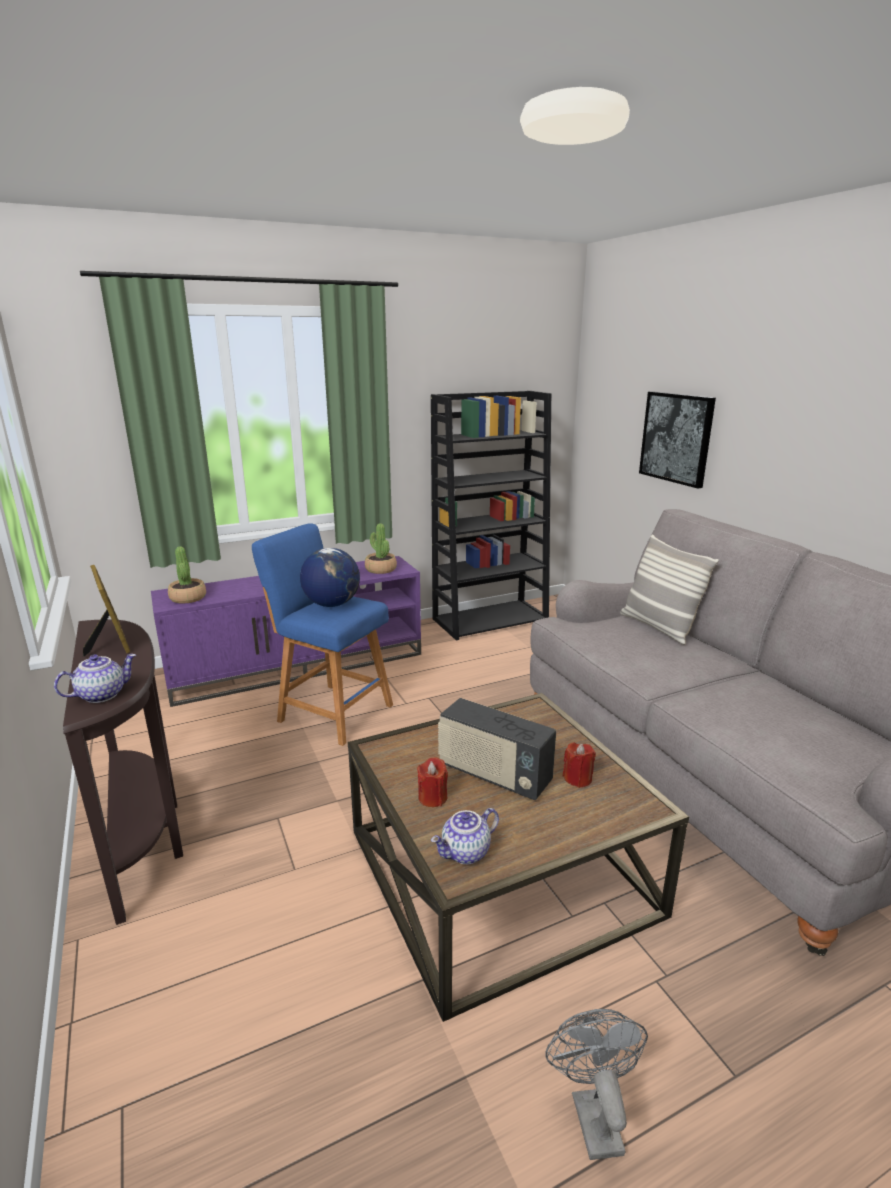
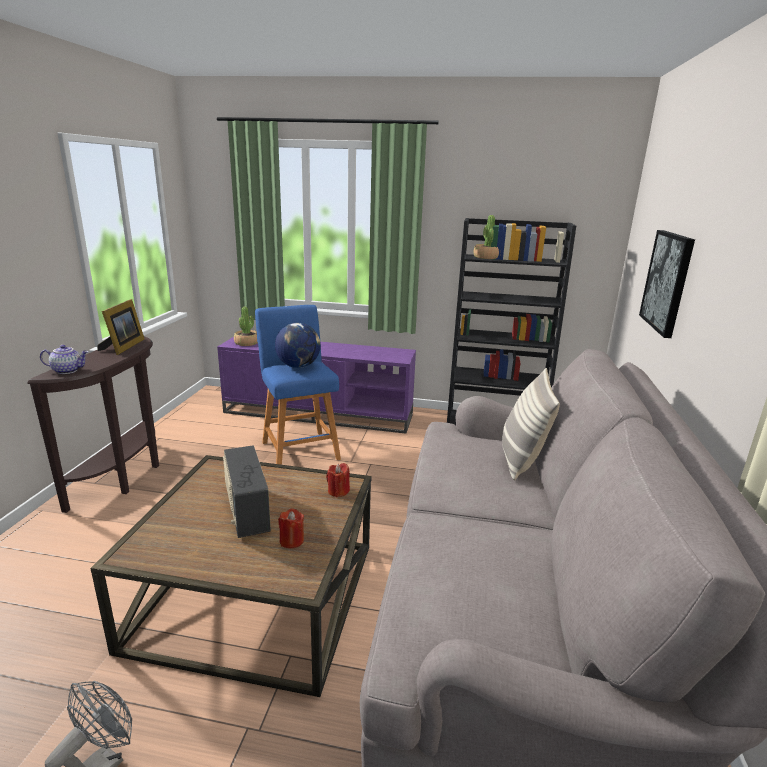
camera: 35 degrees right, 0 degrees up
(380, 569) = (385, 355): potted plant -> potted plant (486, 257)
(432, 797) = (192, 506): red candle -> red candle (338, 491)
(466, 853) = (153, 546): teapot -> none

